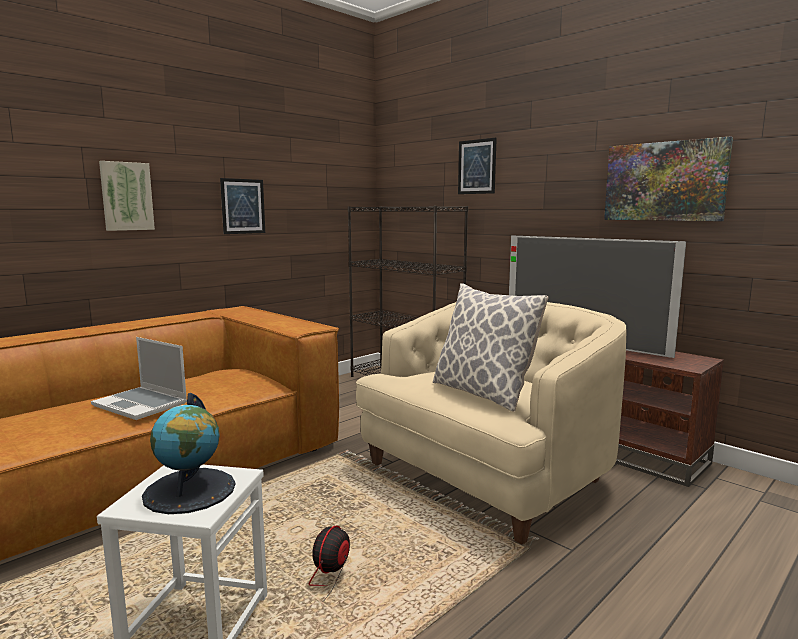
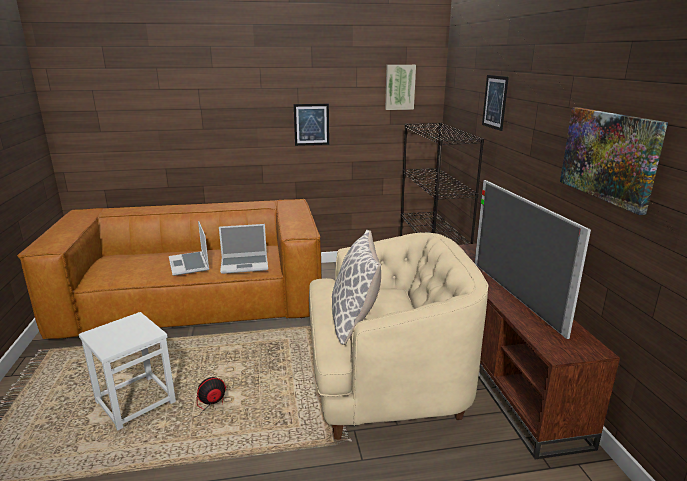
camera: 35 degrees right, 10 degrees up
(126, 196) = (225, 120): picture -> picture (399, 87)
(190, 490) = (123, 334): globe -> none
(231, 388) = (245, 264): none -> laptop

